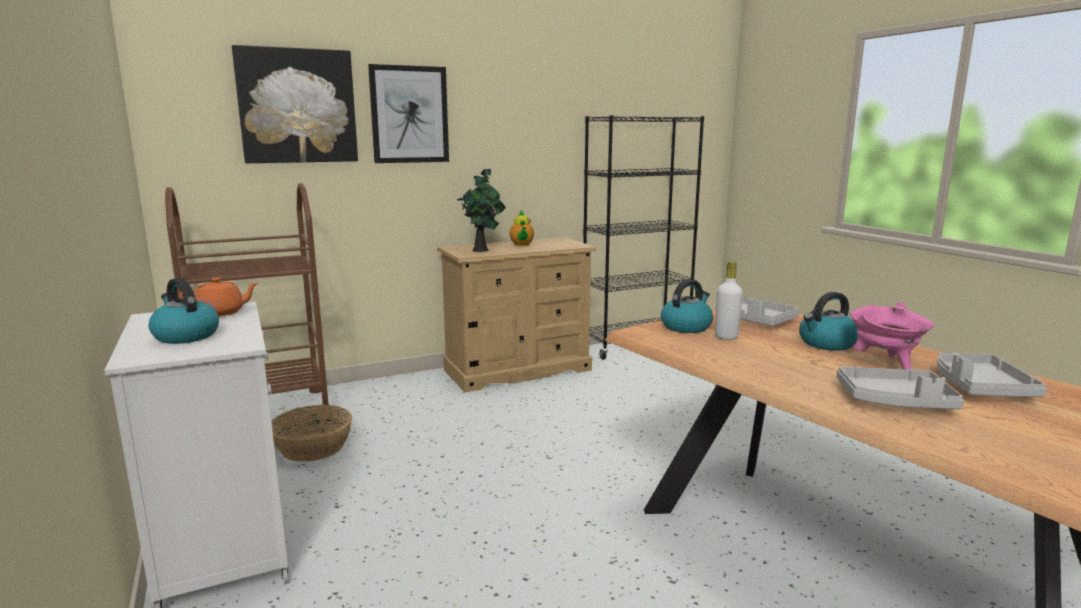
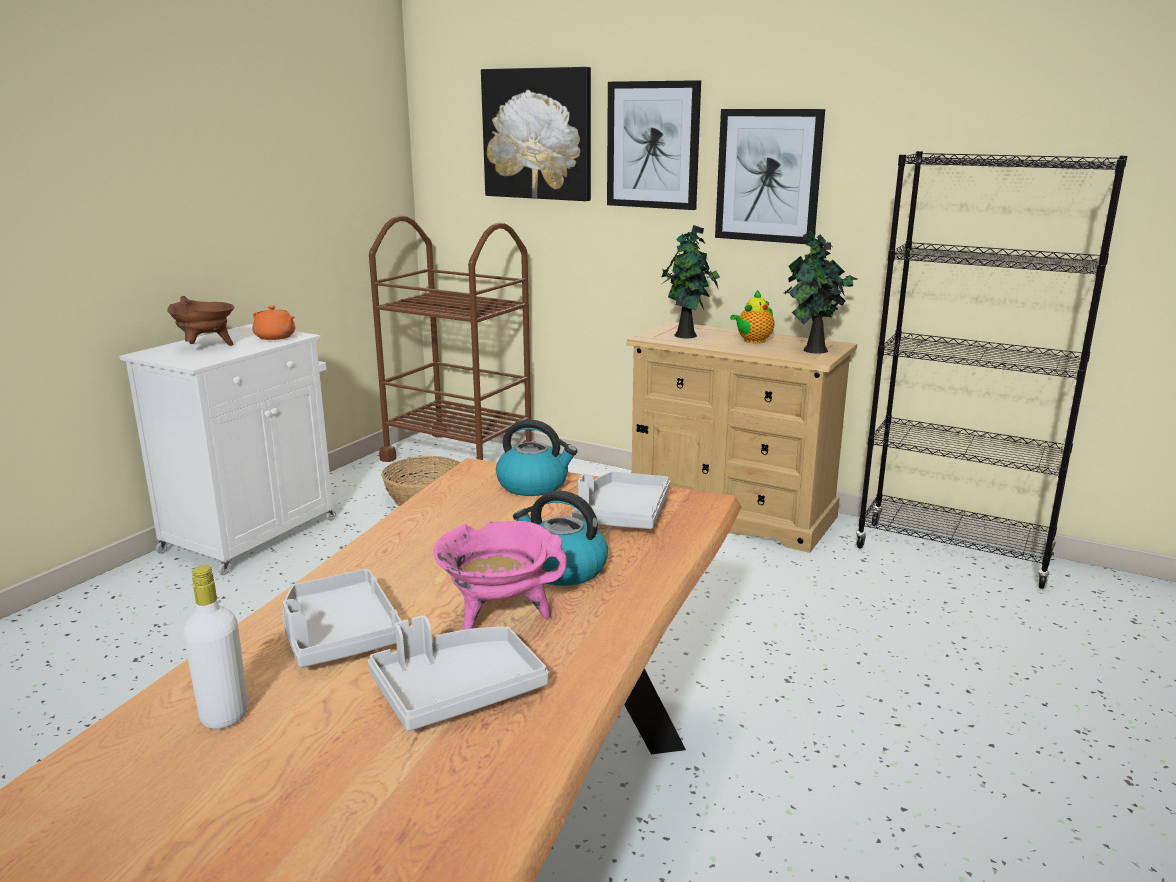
camera: 55 degrees right, 5 degrees up
(185, 336) = (206, 347): kettle -> brown cooking pot
(497, 135) = (768, 176): none -> picture
(563, 243) = (813, 350): none -> potted plant
(726, 337) = (515, 510): white bottle -> white bottle (224, 716)

